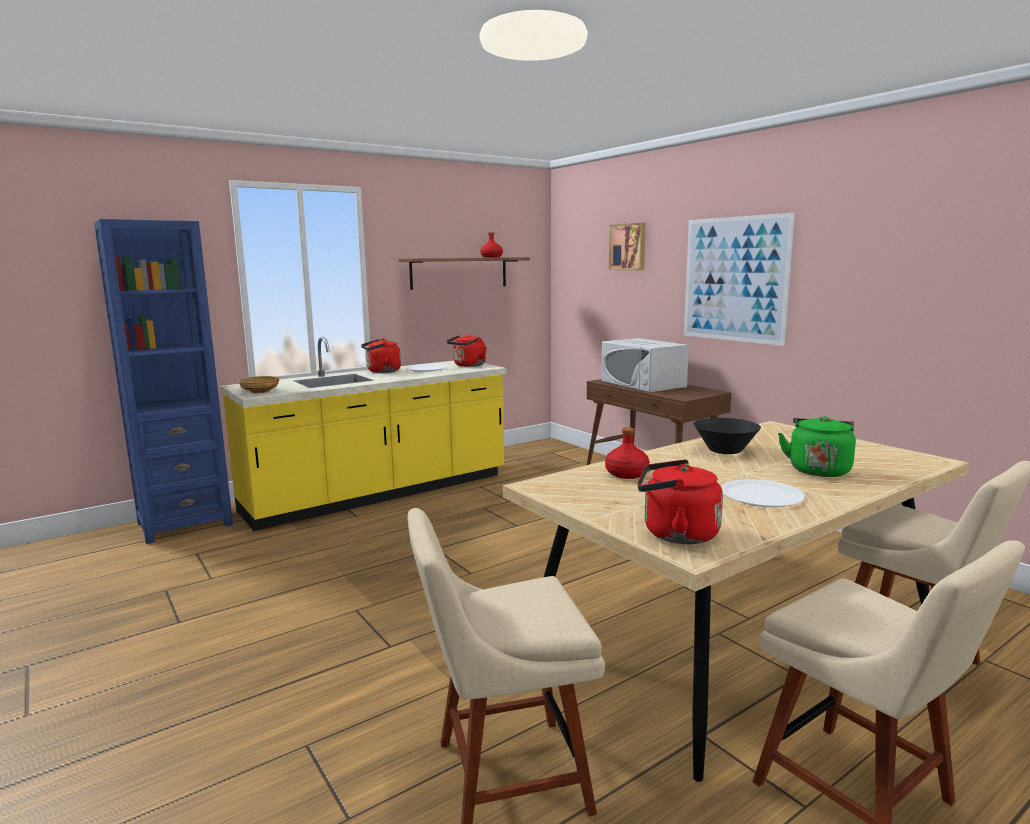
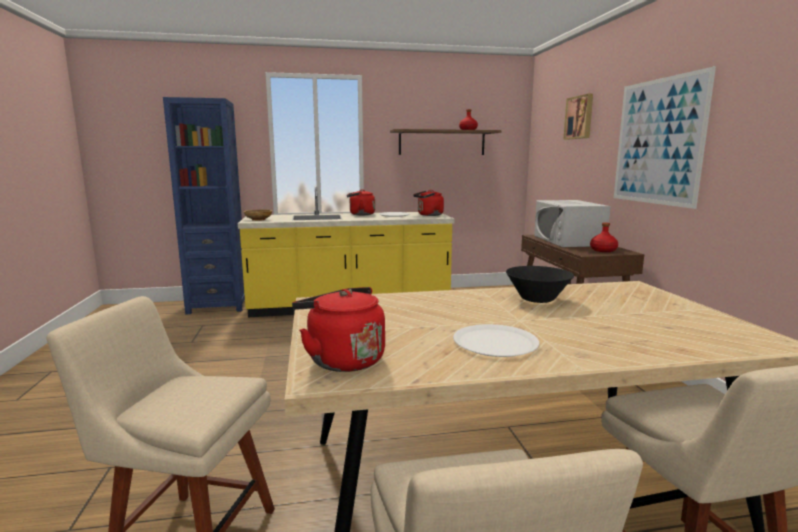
camera: 25 degrees right, 0 degrees up
(626, 474) = (406, 304): red bottle -> red bottle (603, 250)
(818, 470) = (605, 330): green kettle -> none

